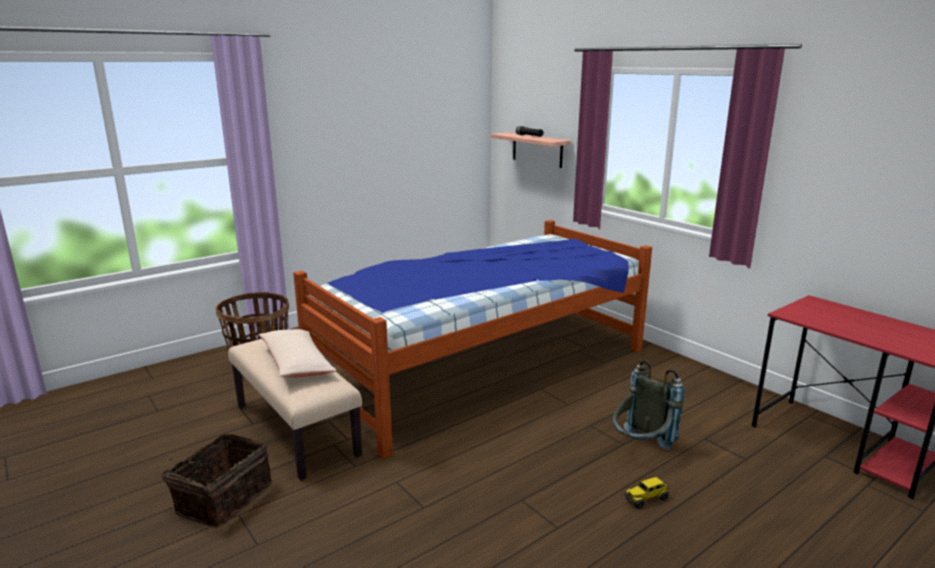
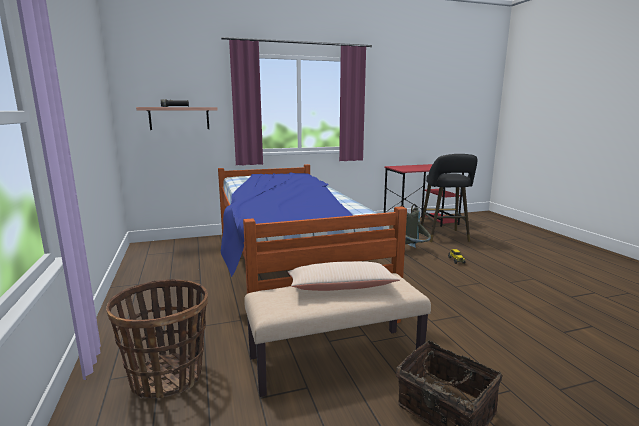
camera: 70 degrees left, 5 degrees down
(779, 481) = (444, 237): none -> black stool

